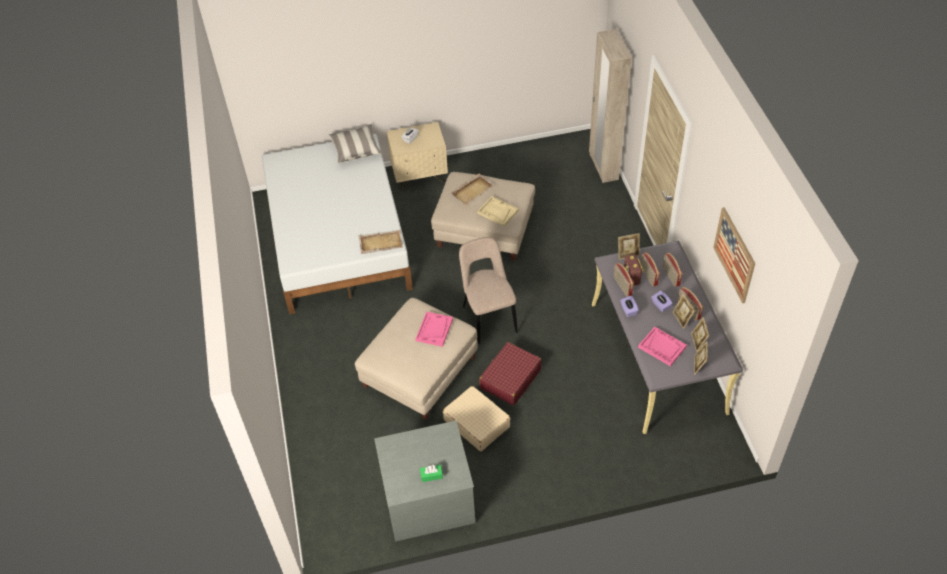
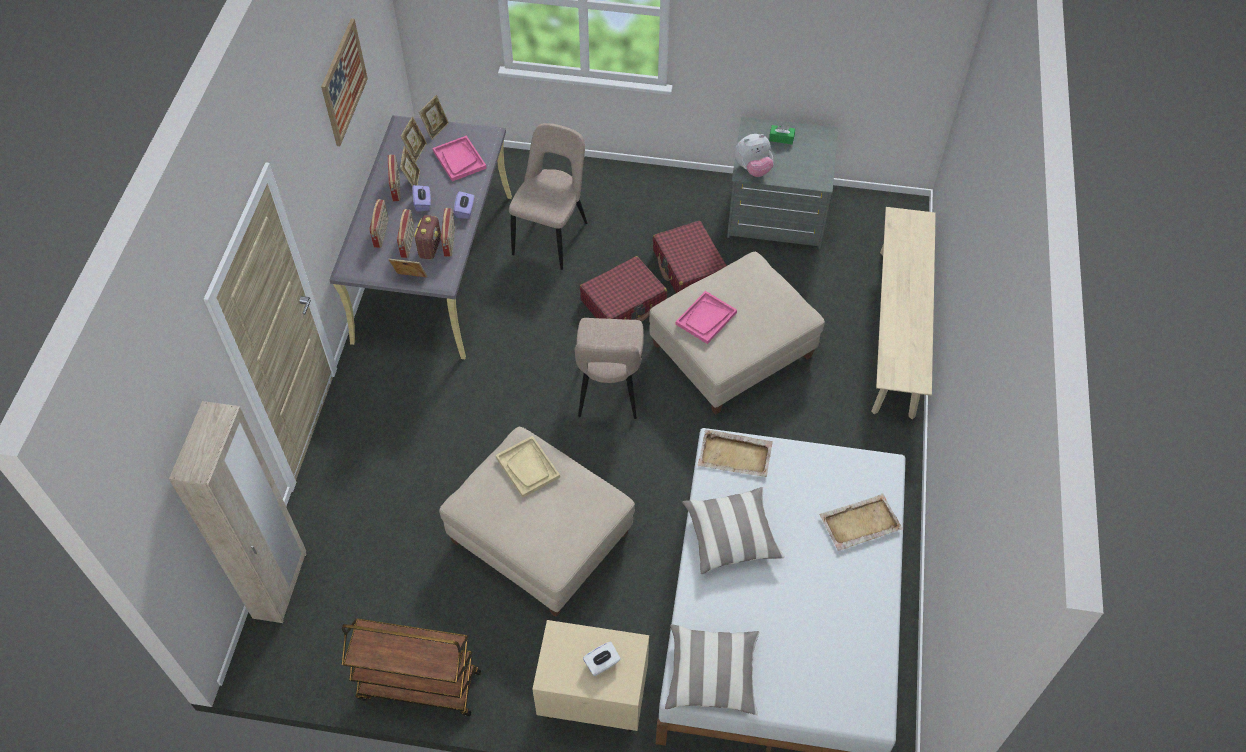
camera: 160 degrees left, 5 degrees up
(307, 427) = (896, 331): none -> beige bench
(368, 205) = (731, 536): none -> pillow
(443, 436) = (753, 169): none -> plush toy
(472, 190) = (544, 525): beige tray -> beige tray (859, 523)
(476, 423) = (689, 267): beige suitcase -> red suitcase
(506, 154) = (418, 686): none -> brown cart
(591, 412) = (552, 235): none -> beige chair

